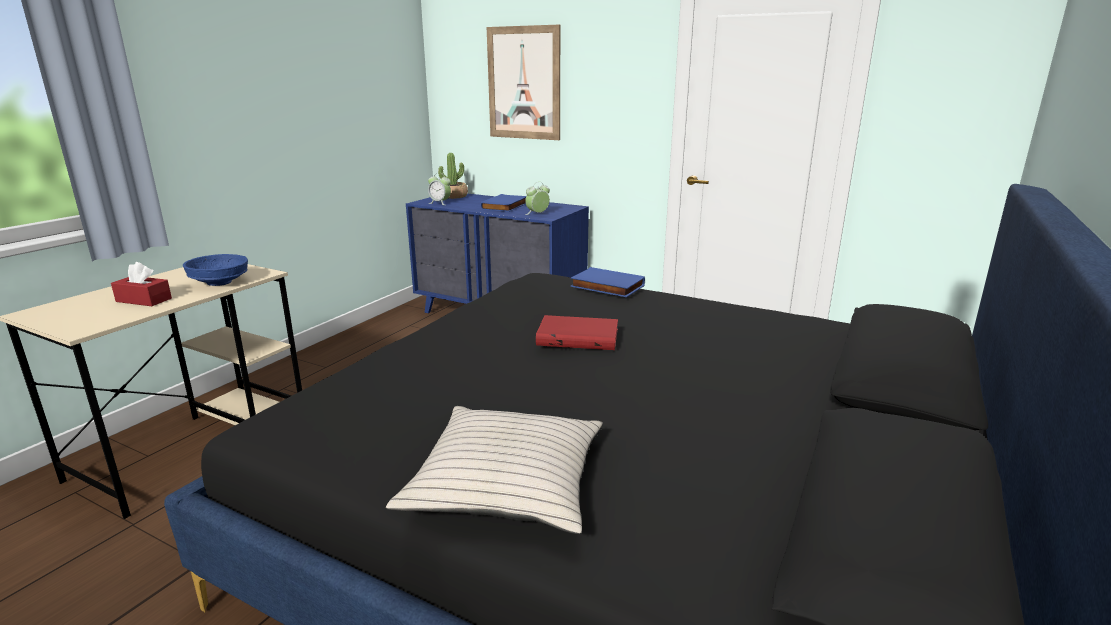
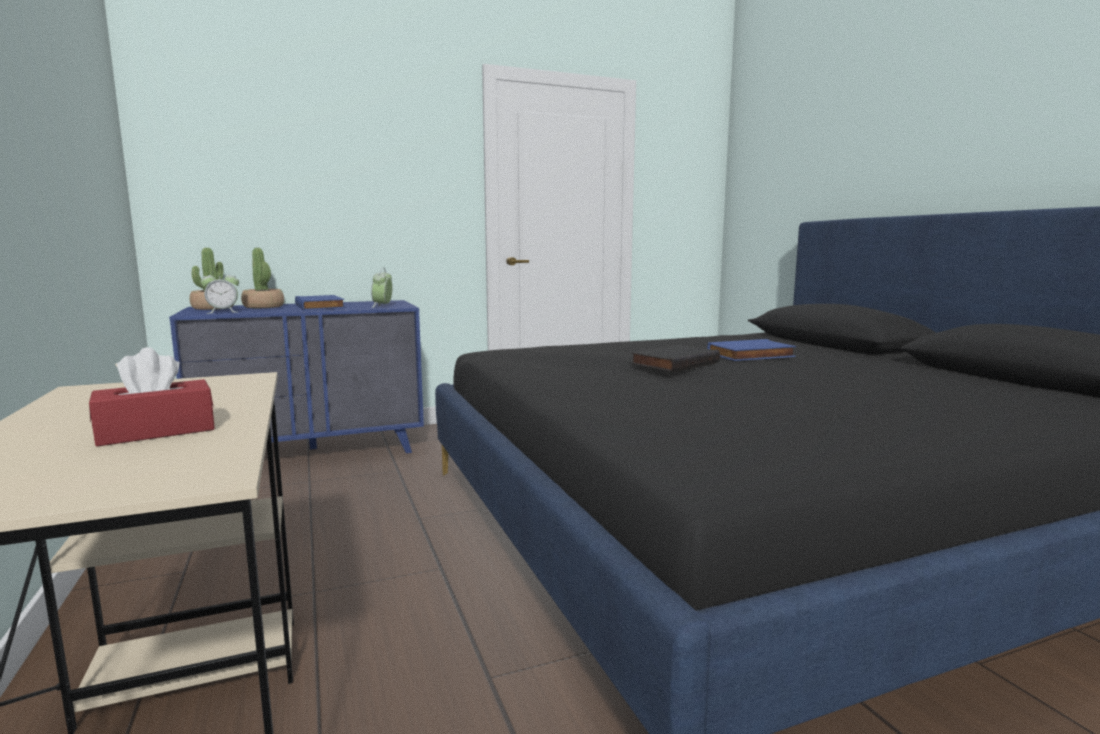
camera: 50 degrees left, 10 degrees down
(219, 283) = (215, 395): blue bowl -> none
(479, 200) = (263, 306): none -> potted plant
(508, 483) = (932, 421): beige pillow -> none
(524, 83) = (301, 163): picture -> none
(578, 337) = (674, 363): red book -> black book
(606, 287) = (573, 343): blue book -> blue book (751, 355)

